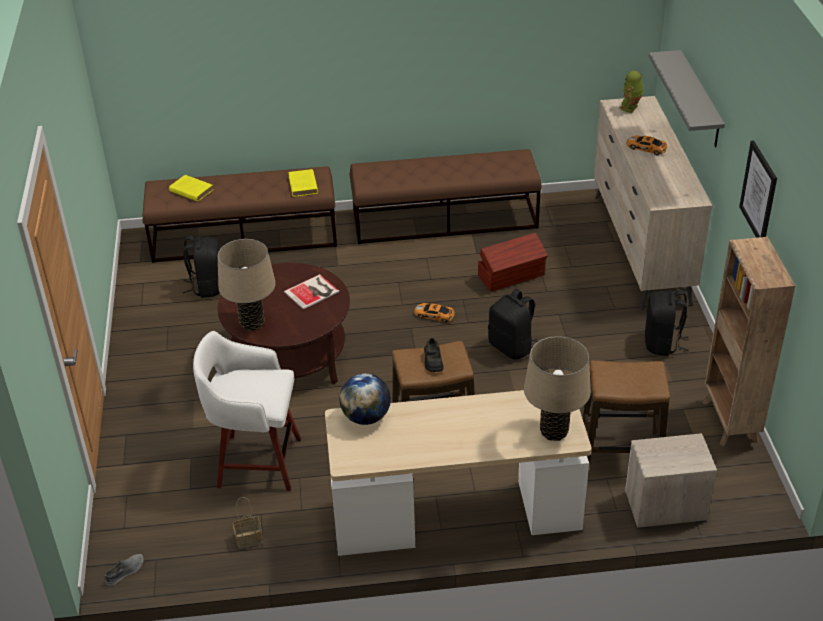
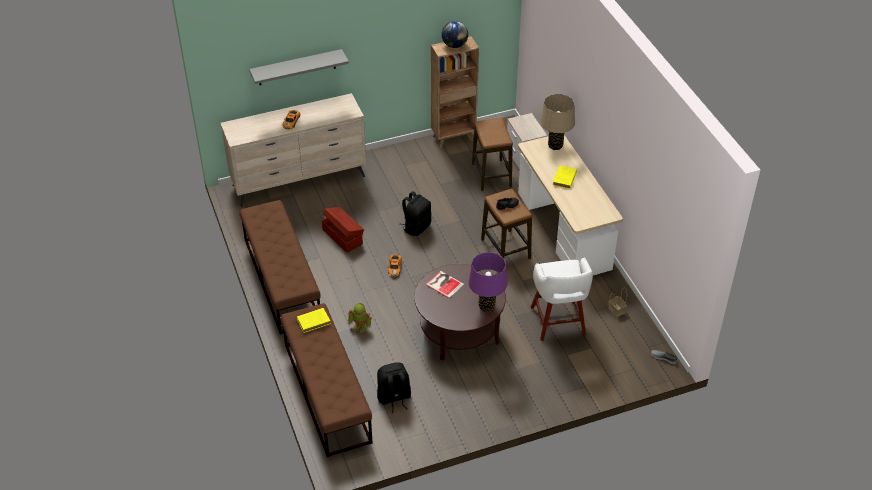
camera: 105 degrees left, 5 degrees up
(190, 190) = (333, 389): yellow book -> yellow book (564, 179)
(252, 323) = (486, 306): beige table lamp -> purple table lamp
(366, 417) = (574, 214): globe -> globe (454, 45)
(630, 108) = (240, 131): toy robot -> toy robot (360, 326)
(662, 343) = (394, 166): black backpack -> none
(759, 193) = (404, 40): picture -> none

